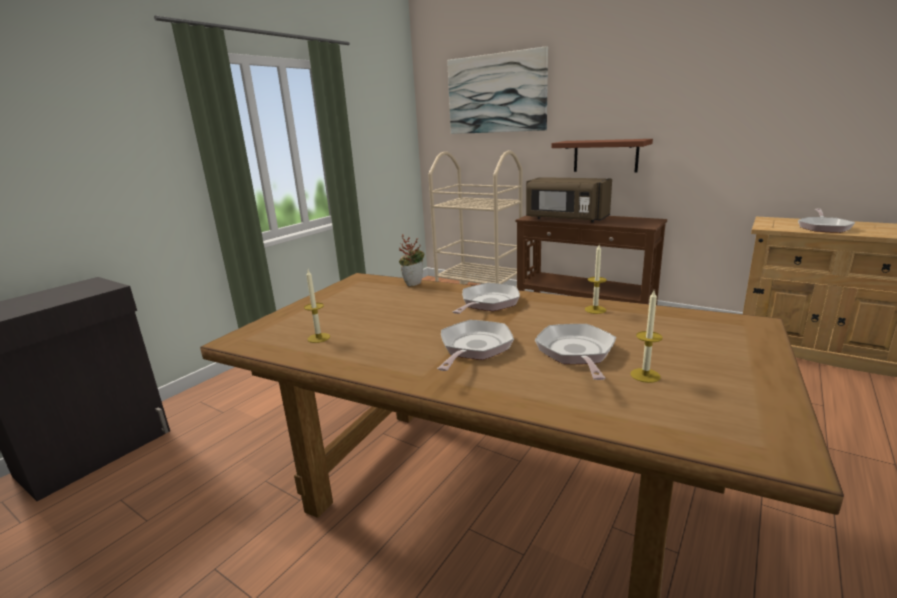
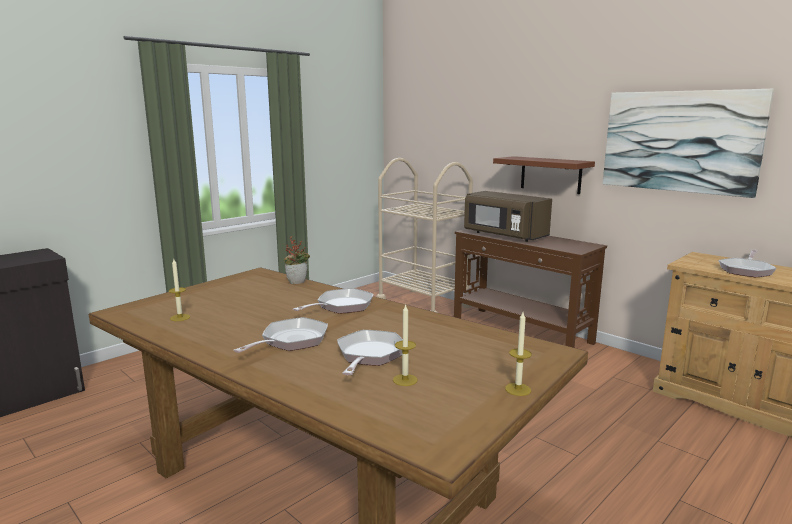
camera: 10 degrees right, 5 degrees down
(496, 94) = (453, 105): picture -> picture (680, 141)
(595, 310) = (427, 323): candle -> candle (518, 389)

